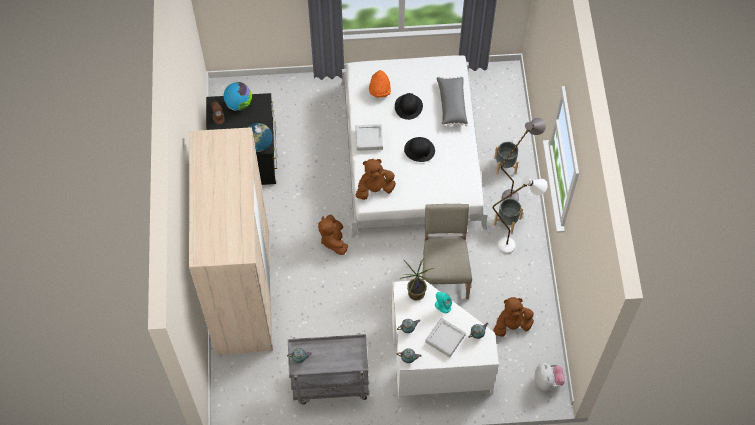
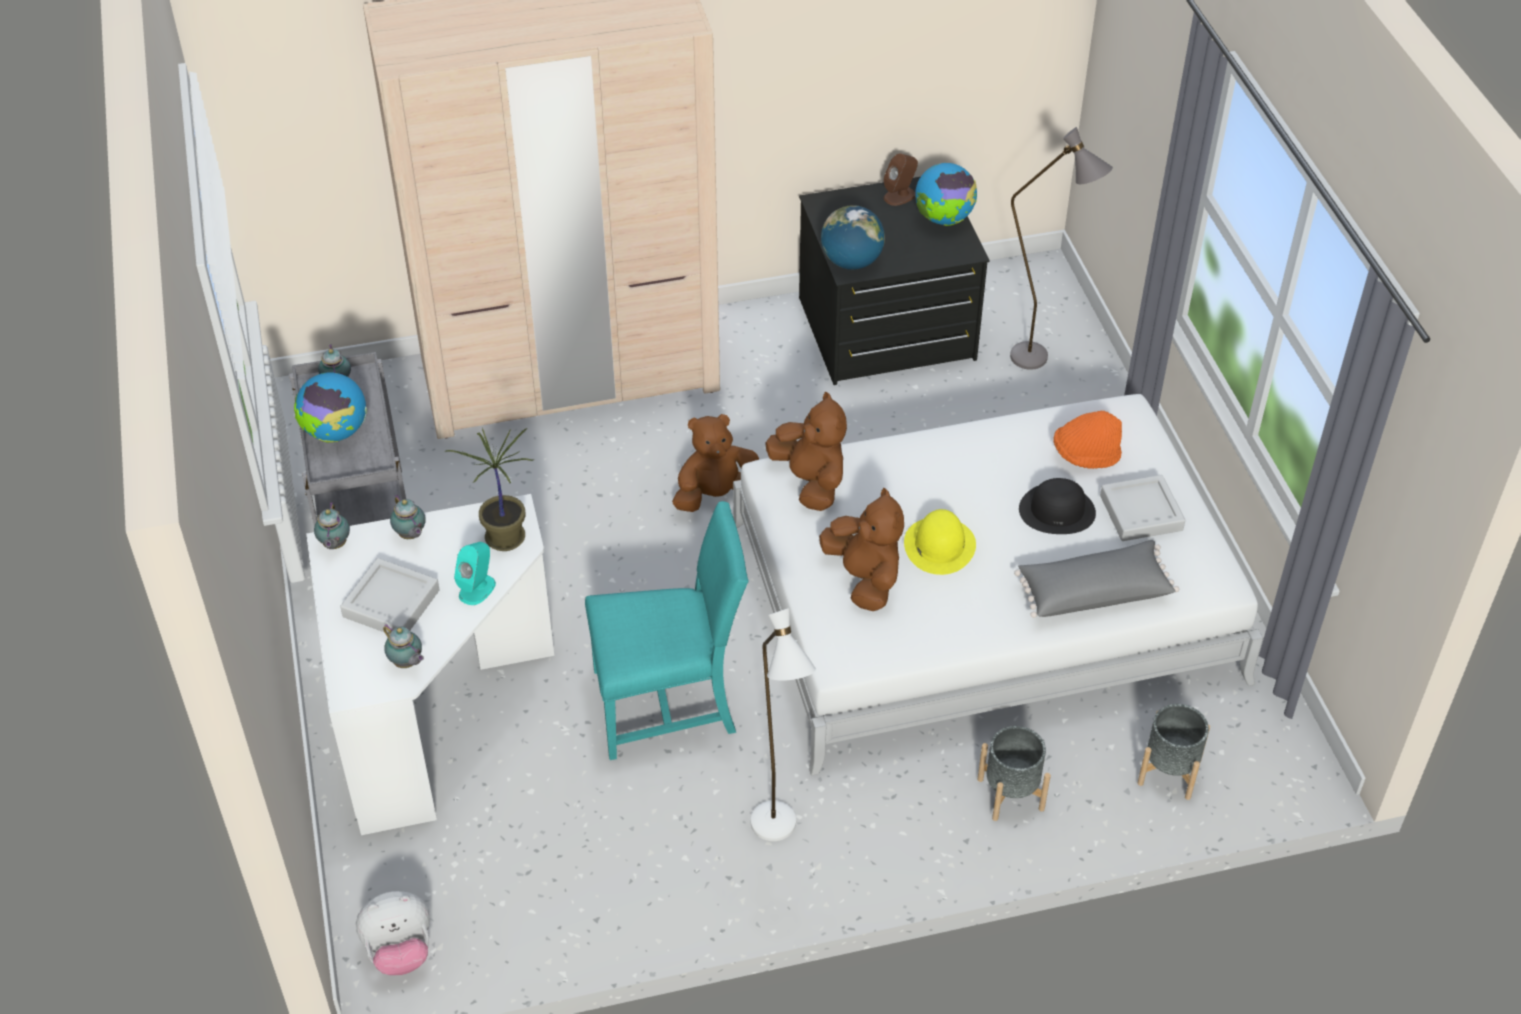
camera: 80 degrees right, 15 degrees down
(332, 360) = (335, 432): none -> globe
(369, 139) = (941, 453): grey tray -> grey tray (1141, 513)
(419, 150) = (939, 545): black hat -> yellow hat
(443, 273) = (669, 703): beige chair -> turquoise chair
(507, 221) = (844, 816): grey planter -> grey planter (1169, 771)
(512, 325) = (550, 858): brown plush toy -> brown plush toy (864, 578)
(515, 193) = (931, 824): grey floor lamp -> grey floor lamp (1041, 363)

